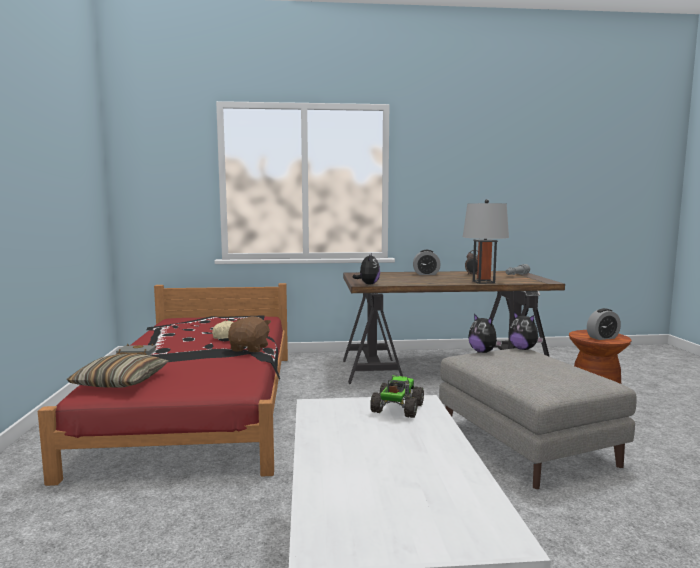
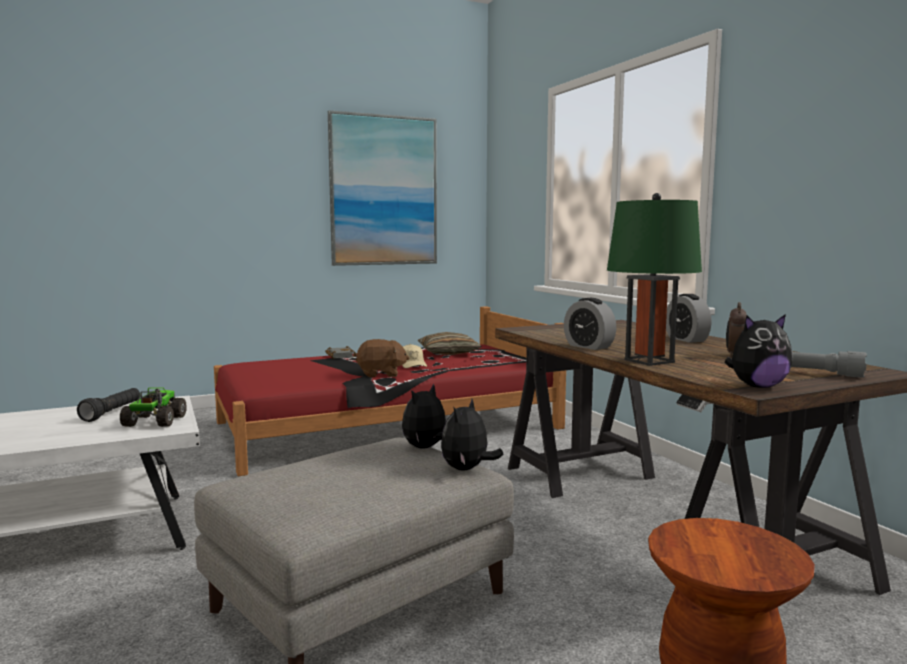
camera: 70 degrees right, 0 degrees up
(59, 173) = (383, 191): none -> picture
(121, 382) = (264, 364): pillow -> pillow (448, 353)
(348, 426) = (112, 413): none -> black flashlight
(368, 284) = (521, 330): plush toy -> plush toy (757, 386)
(397, 409) = (154, 422): toy truck -> toy truck turned 90 degrees counterclockwise
(483, 282) = (649, 361): grey table lamp -> green table lamp
(602, 337) = (710, 551): alarm clock -> alarm clock (588, 346)

